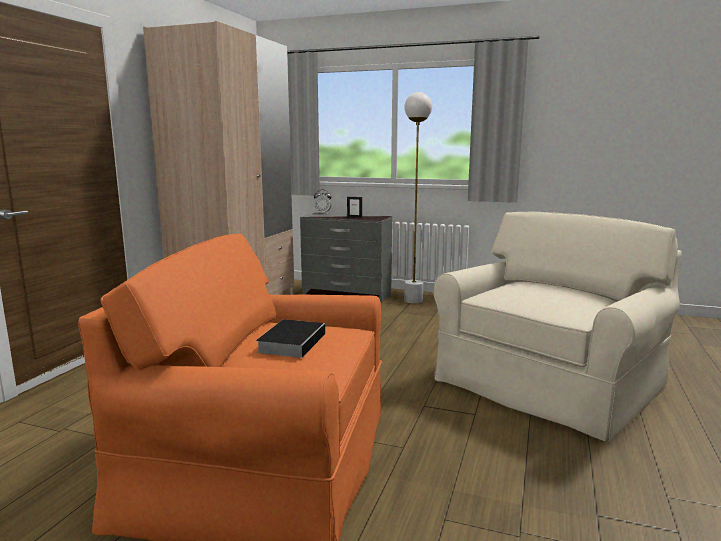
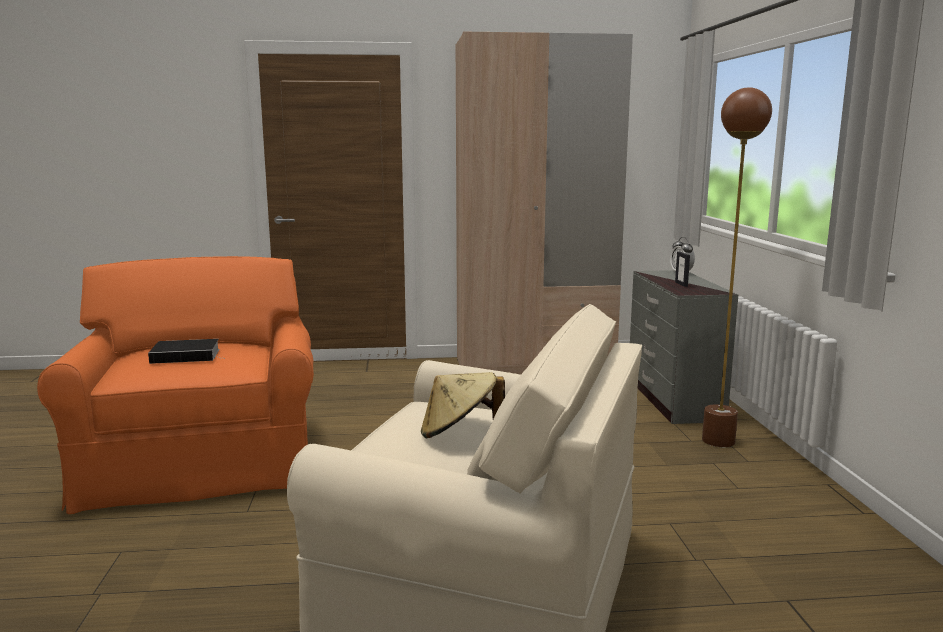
camera: 65 degrees right, 0 degrees up
(413, 300) = (718, 441): white floor lamp -> brown floor lamp
(553, 292) = (459, 432): none -> beige hat

